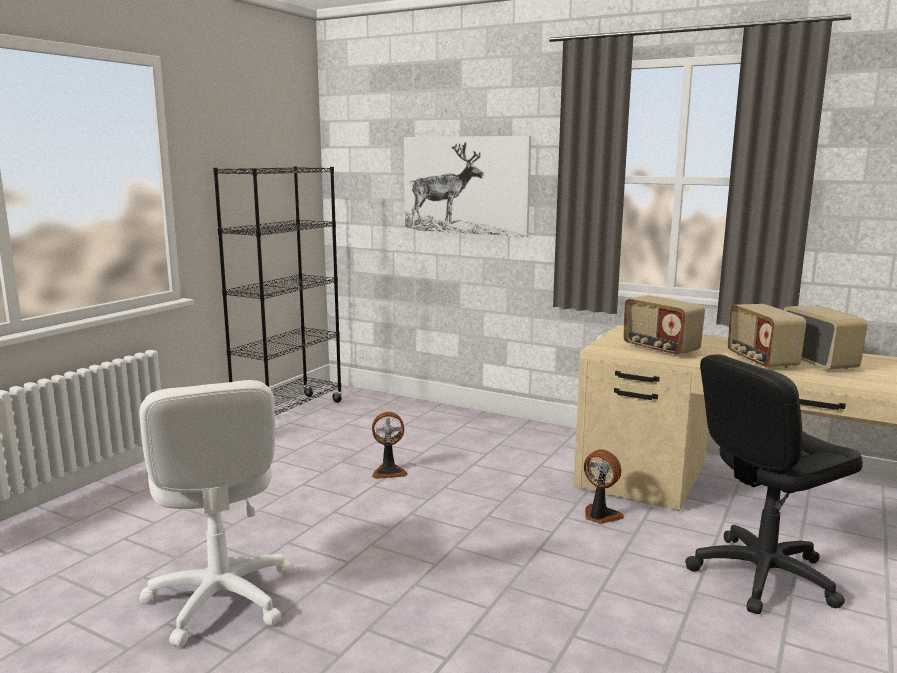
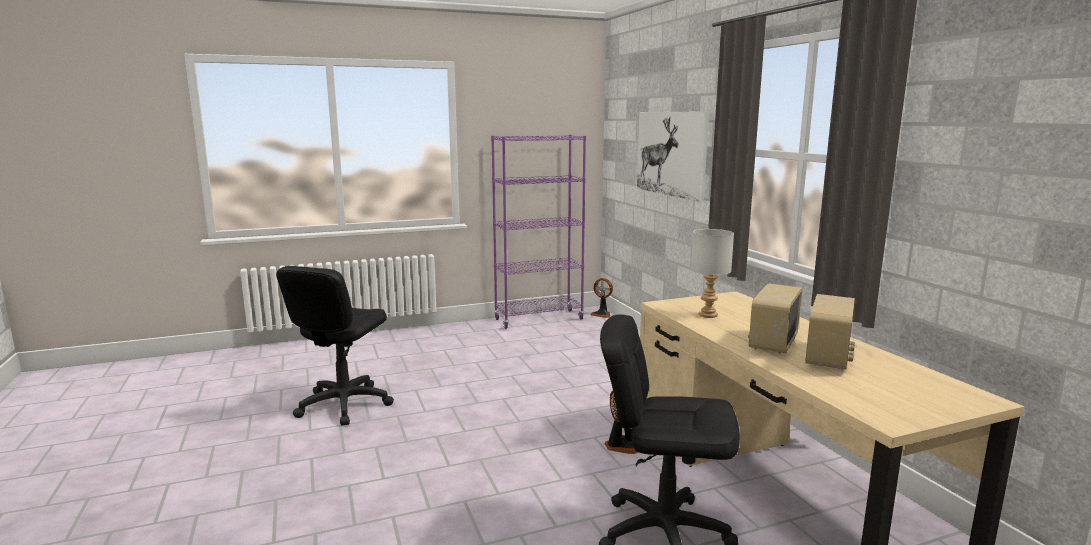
camera: 40 degrees right, 0 degrees up
(220, 599) = (344, 404): white office chair -> black office chair
(289, 414) = (539, 319): black bookcase -> purple bookcase
(389, 471) = (534, 370): fan -> fan (602, 314)
(659, 349) = (708, 315): radio -> grey table lamp

